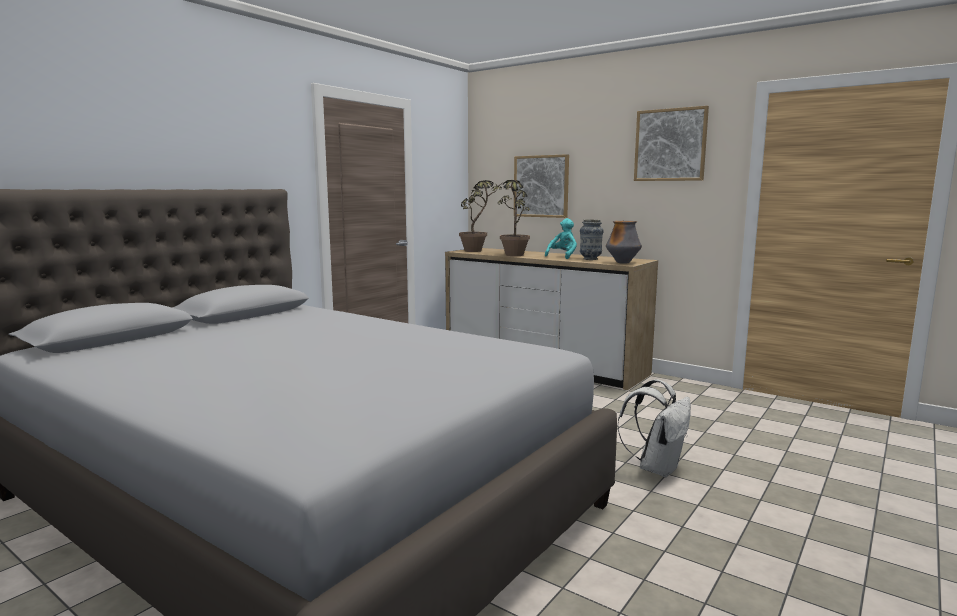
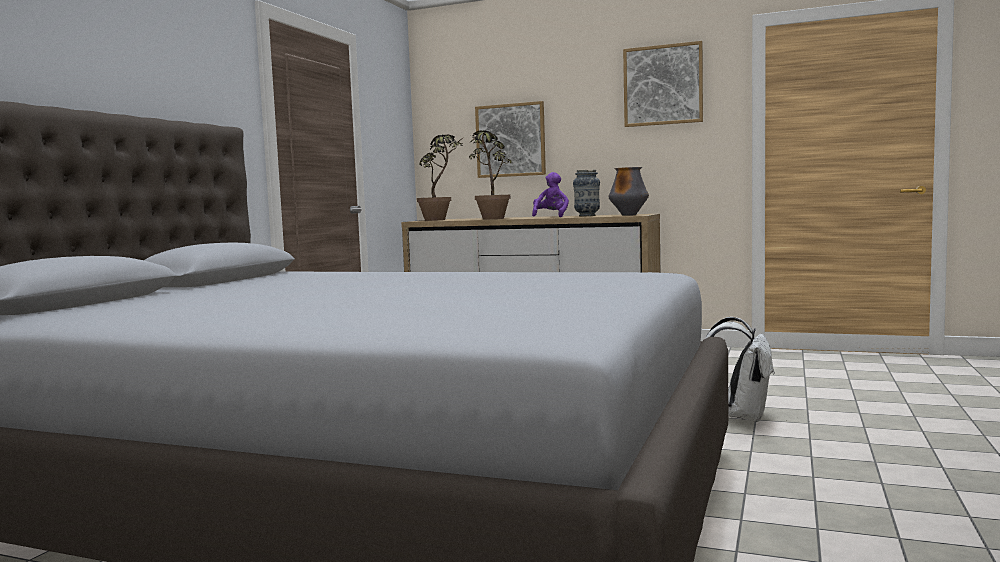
camera: 15 degrees left, 5 degrees down
(562, 256) = (551, 216): turquoise plush toy -> purple plush toy

